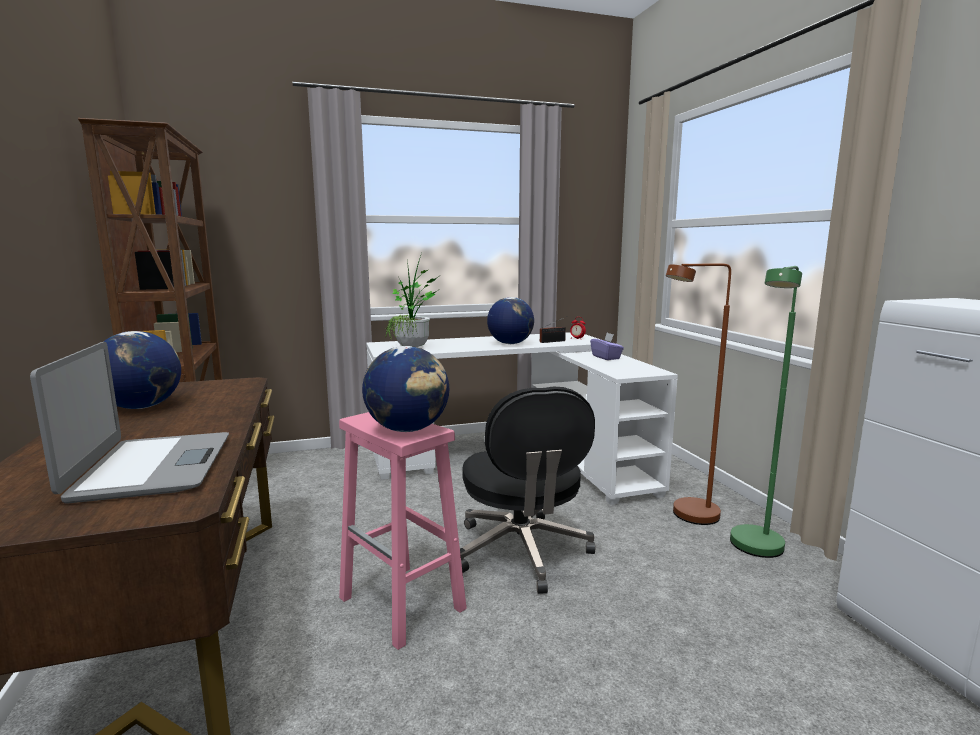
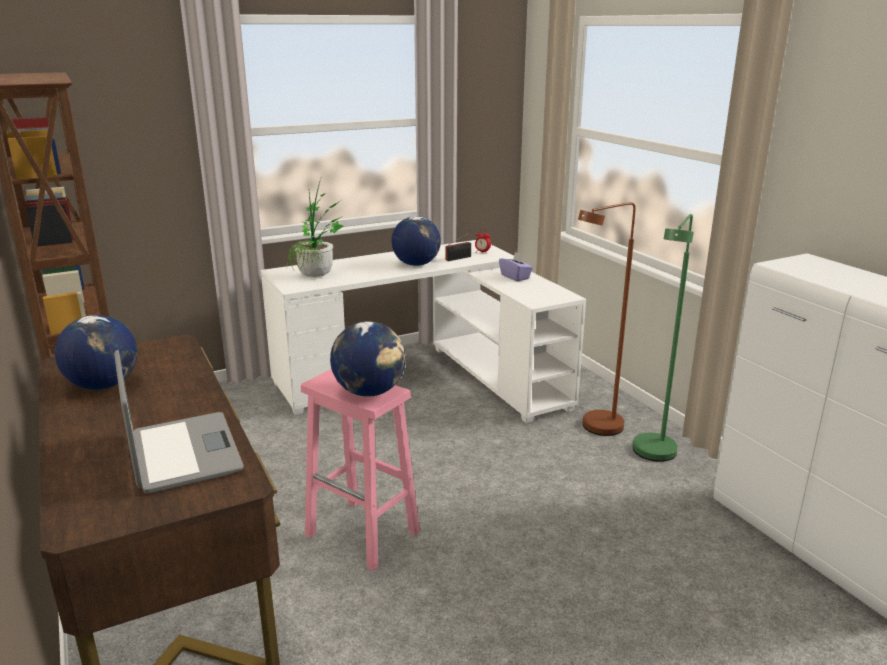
camera: 10 degrees left, 10 degrees up
(522, 552) = (454, 477): black office chair -> none

